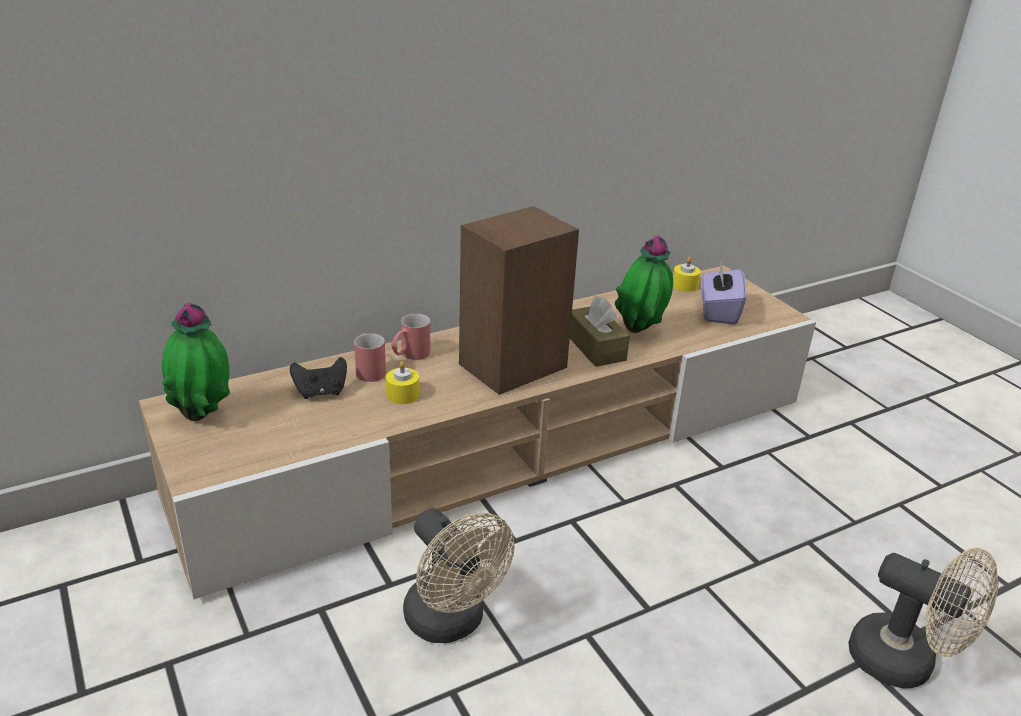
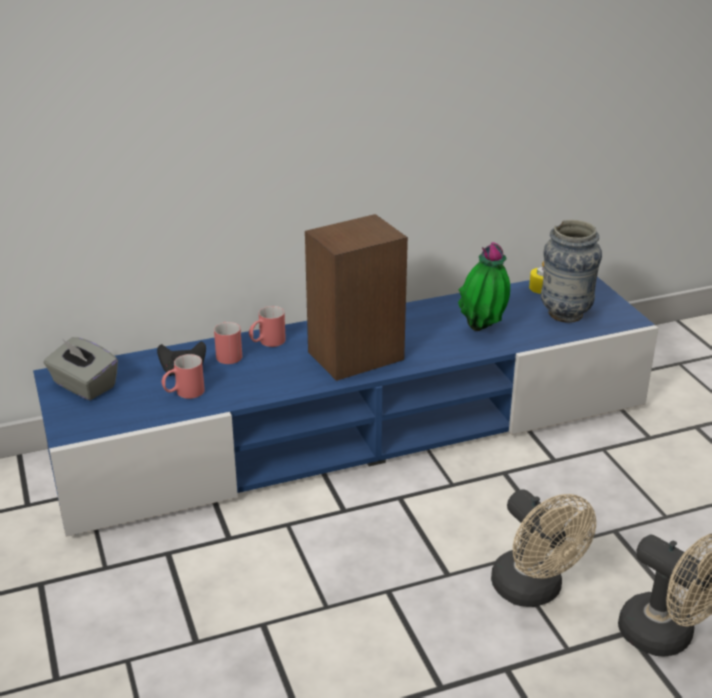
camera: 10 degrees right, 0 degrees up
(204, 416) = (83, 386): potted plant -> grey tissue box
(327, 419) = (183, 393): none -> red mug
(402, 394) = (252, 376): yellow candle -> none
(452, 623) = (274, 572): beige fan -> beige fan (534, 591)
(507, 447) = (357, 431): beige tv stand -> blue tv stand
(595, 347) = (436, 343): brown tissue box -> none
(718, 311) = (565, 314): purple tissue box -> vase

